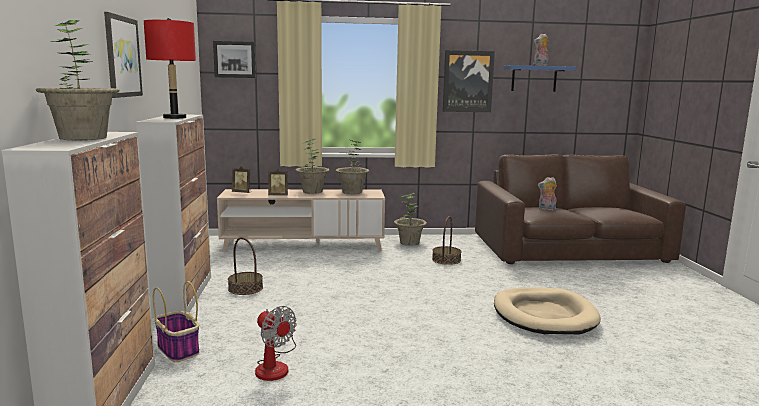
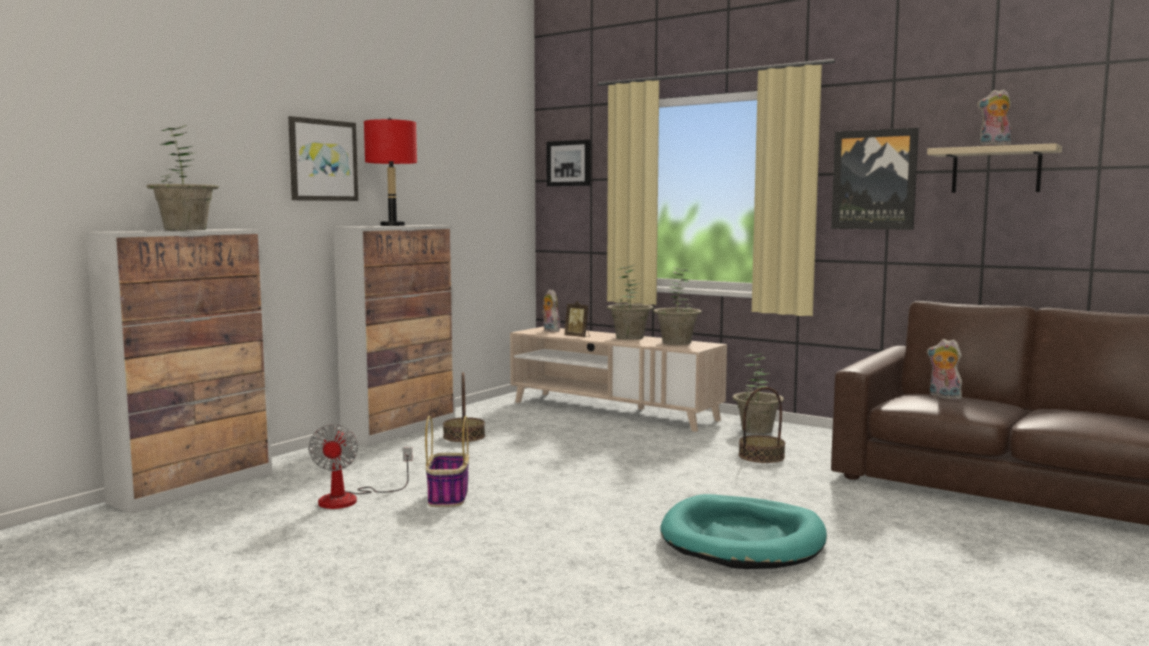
camera: 40 degrees right, 5 degrees down
(178, 350) = (309, 468): basket -> basket (448, 497)
(242, 192) = (549, 330): picture frame -> plush toy
(534, 78) = (996, 170): blue shelf -> beige shelf
(544, 315) = (743, 539): beige dog bed -> turquoise dog bed

